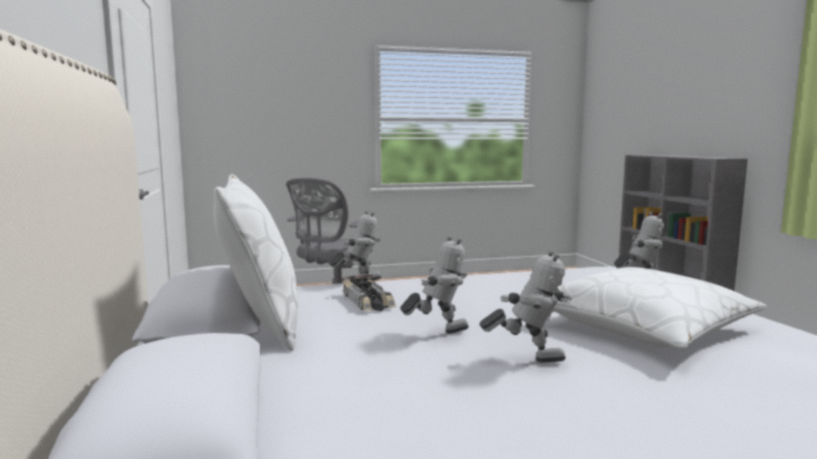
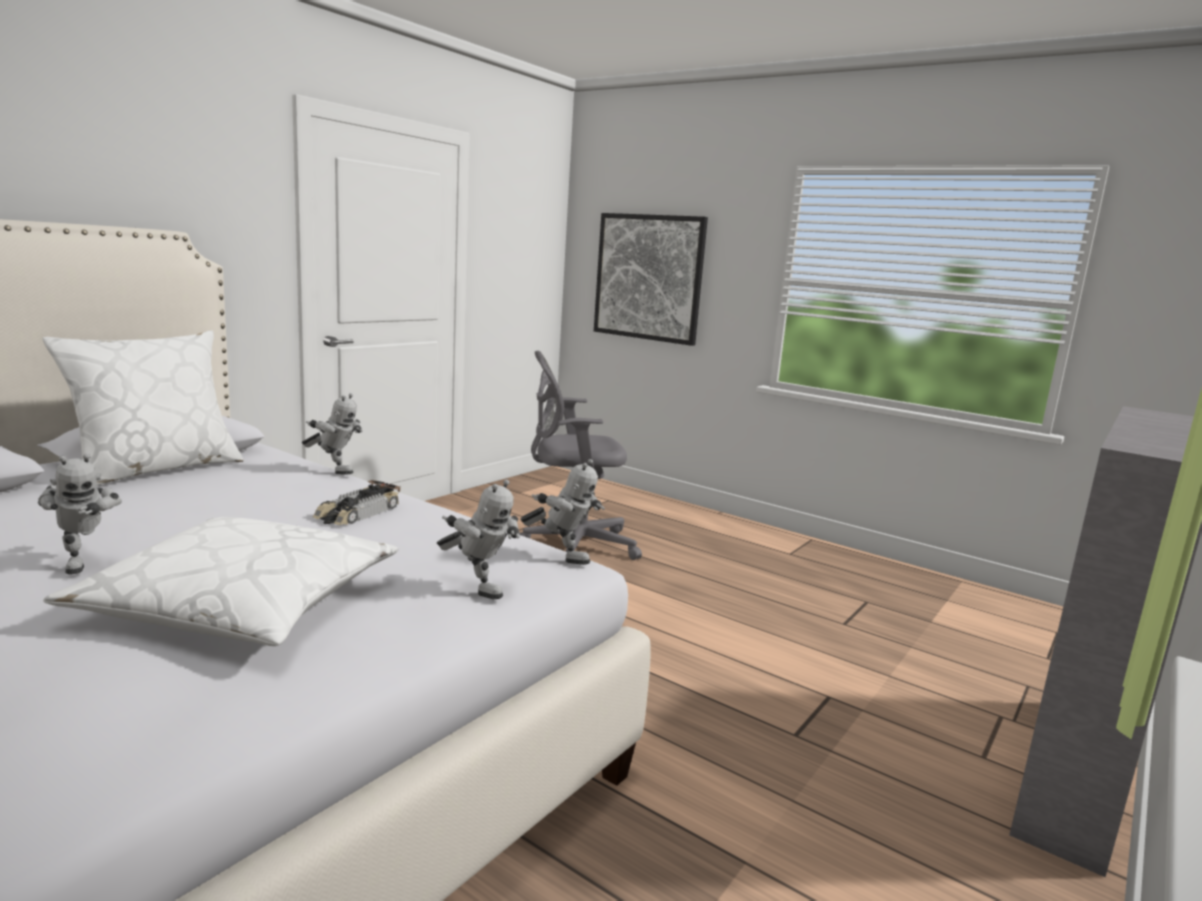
camera: 50 degrees right, 5 degrees up
(269, 123) = (648, 277): none -> picture
(368, 301) = (254, 485): toy car -> toy car (357, 513)
(438, 332) = (158, 522): toy robot -> toy robot (562, 557)

